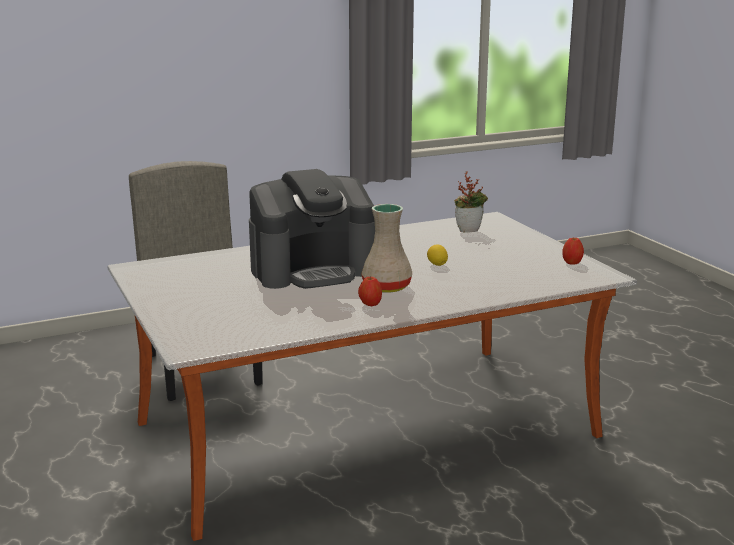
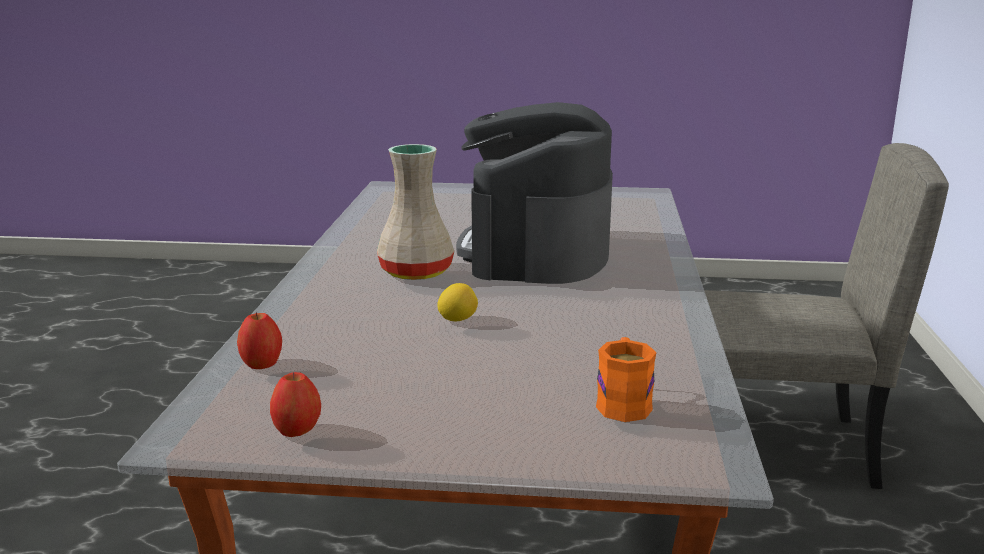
camera: 120 degrees right, 0 degrees up
(370, 304) = (374, 254): apple -> apple (262, 364)
(469, 230) = (623, 402): potted plant -> orange mug

